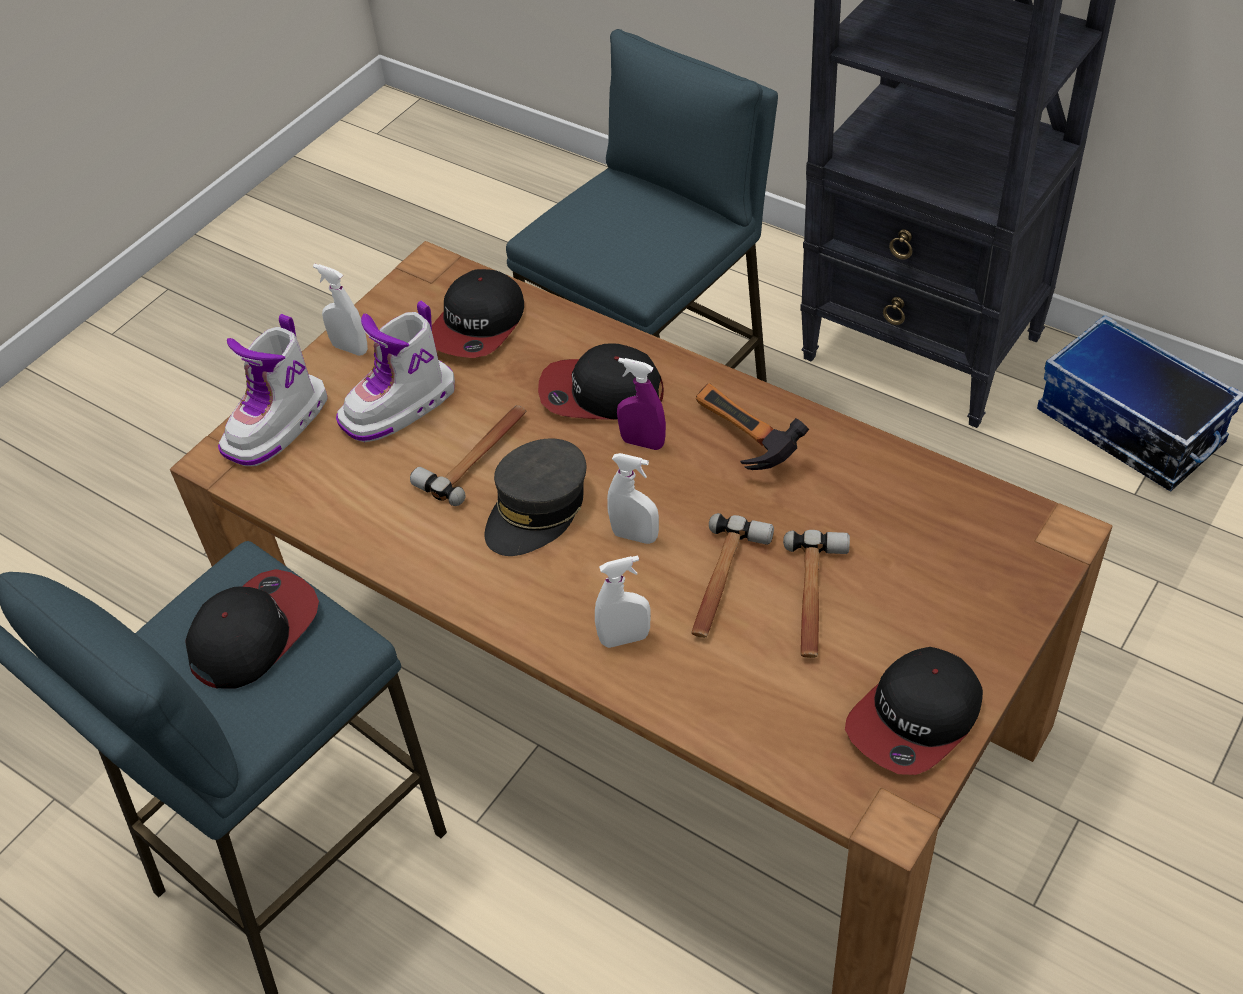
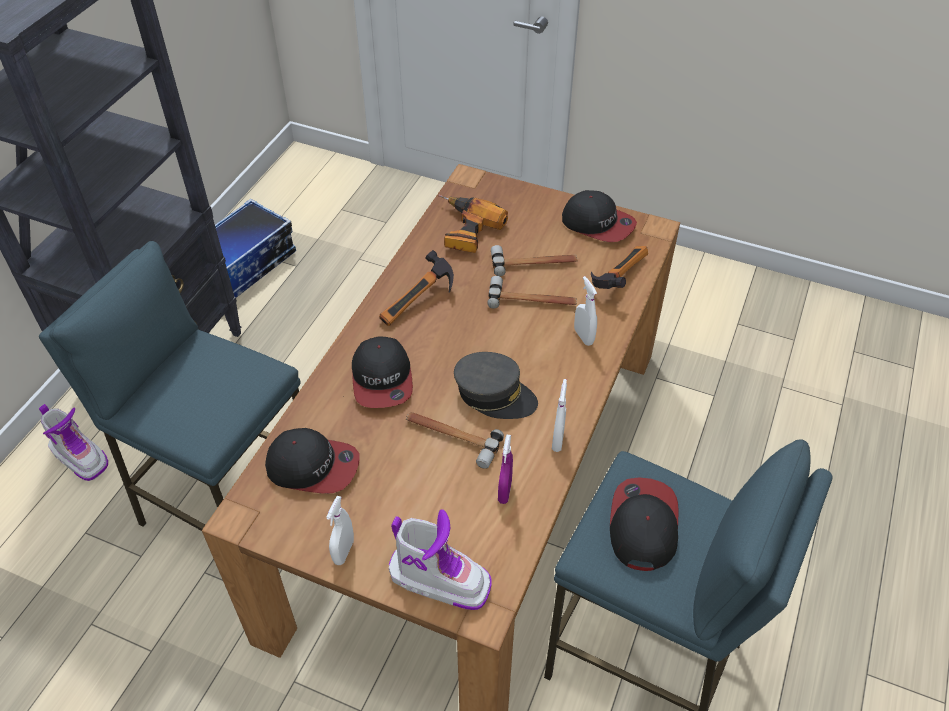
camera: 105 degrees left, 0 degrees up
(254, 632) = (642, 525): cap -> cap turned 75 degrees clockwise
(400, 407) = (408, 497): boot -> boot (80, 457)
(635, 536) = (506, 343): white spray bottle -> white spray bottle (557, 440)
(642, 443) = (426, 350): purple spray bottle -> purple spray bottle (504, 491)
(761, 718) = (617, 276): none -> hammer
(911, 514) = (465, 231): none -> power drill

